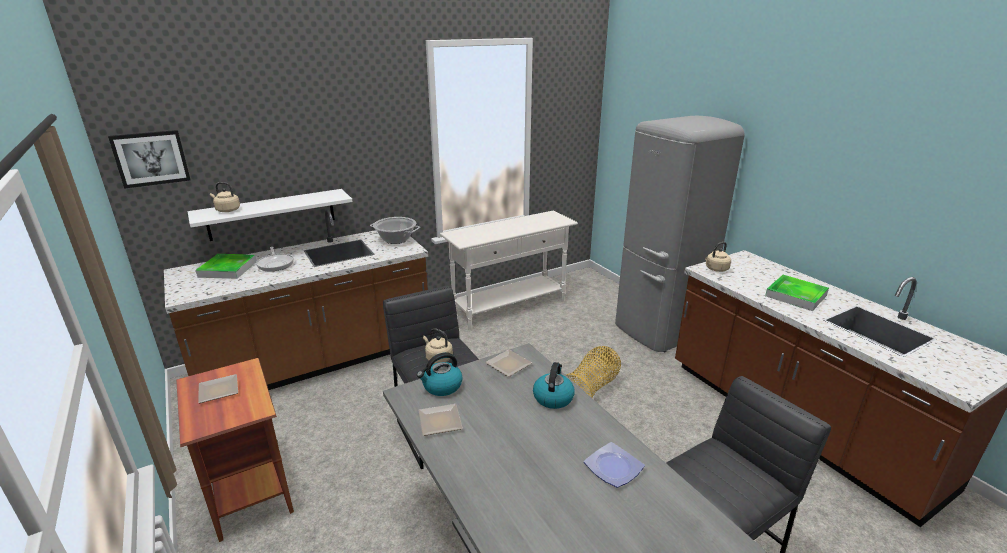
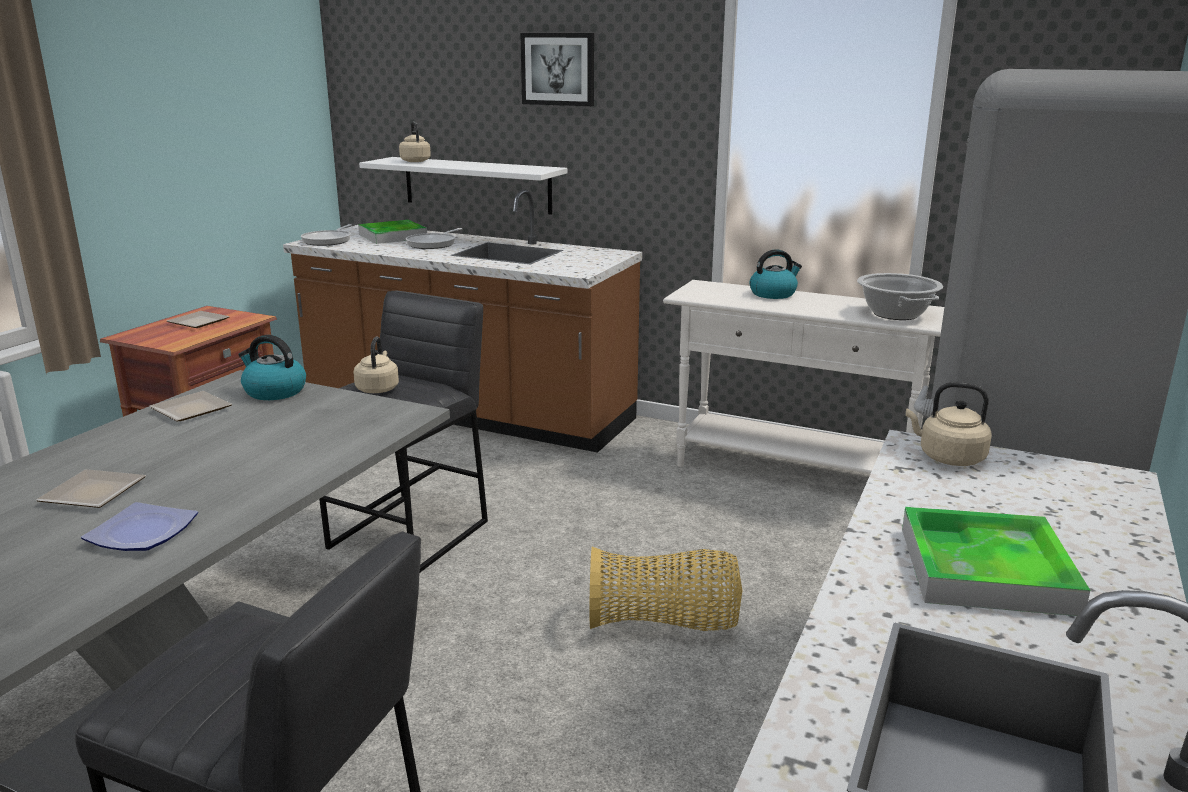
camera: 55 degrees right, 5 degrees down
(151, 158) = (368, 82): picture -> picture (558, 69)
(192, 290) = (328, 240): none -> frying pan
(395, 239) = (593, 260): cooking pot -> cooking pot (895, 314)
(507, 365) = (366, 410): plate -> plate (93, 492)
(553, 397) = (304, 456): kettle -> kettle (773, 294)

